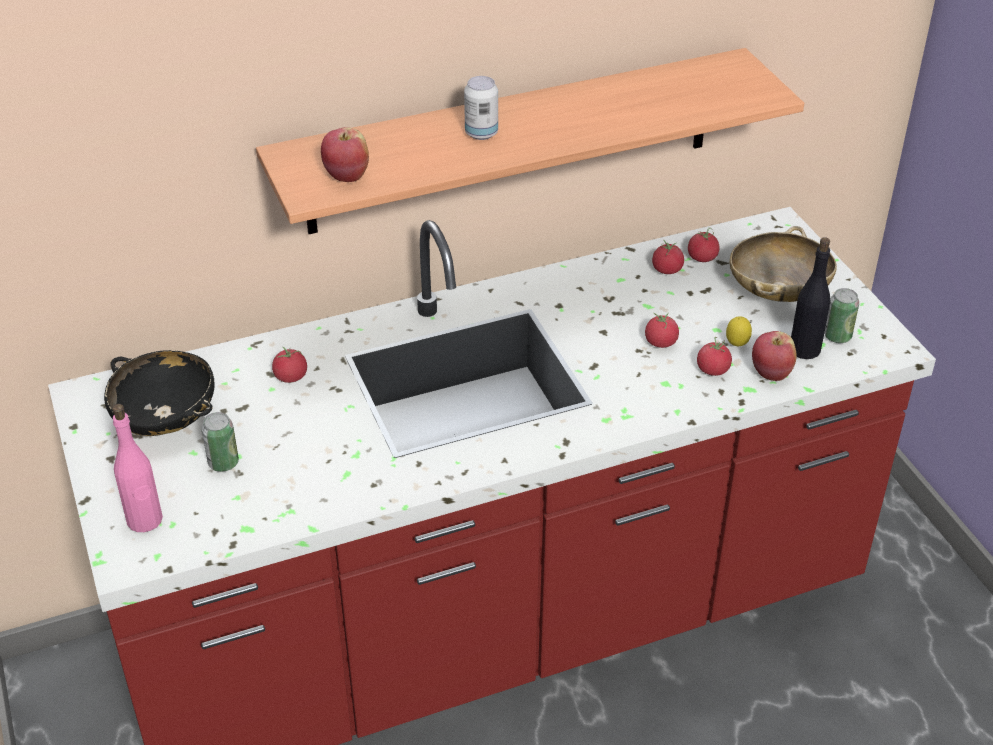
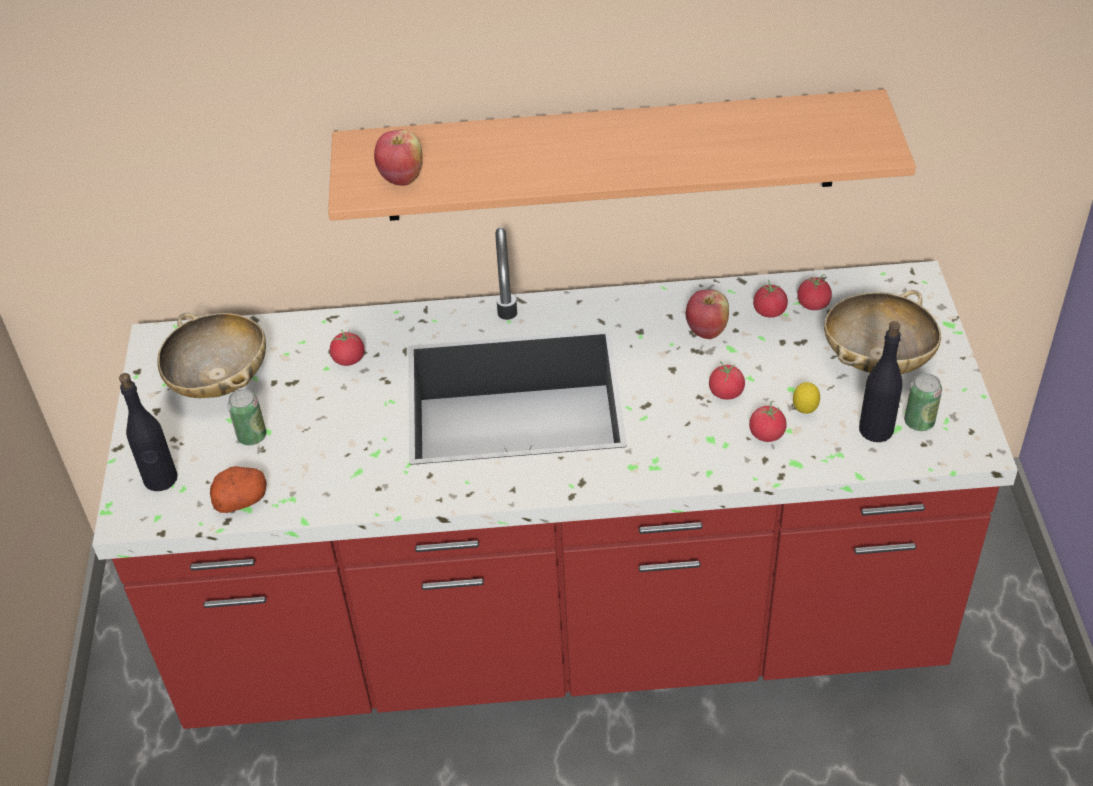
camera: 20 degrees right, 5 degrees up
(145, 520) = (160, 479): pink bottle -> black bottle
(166, 418) = (220, 379): black bowl -> beige bowl
(239, 521) = (241, 499): none -> potato
(481, 133) = (555, 150): can -> none
(771, 373) = (827, 450): apple -> apple (706, 330)

